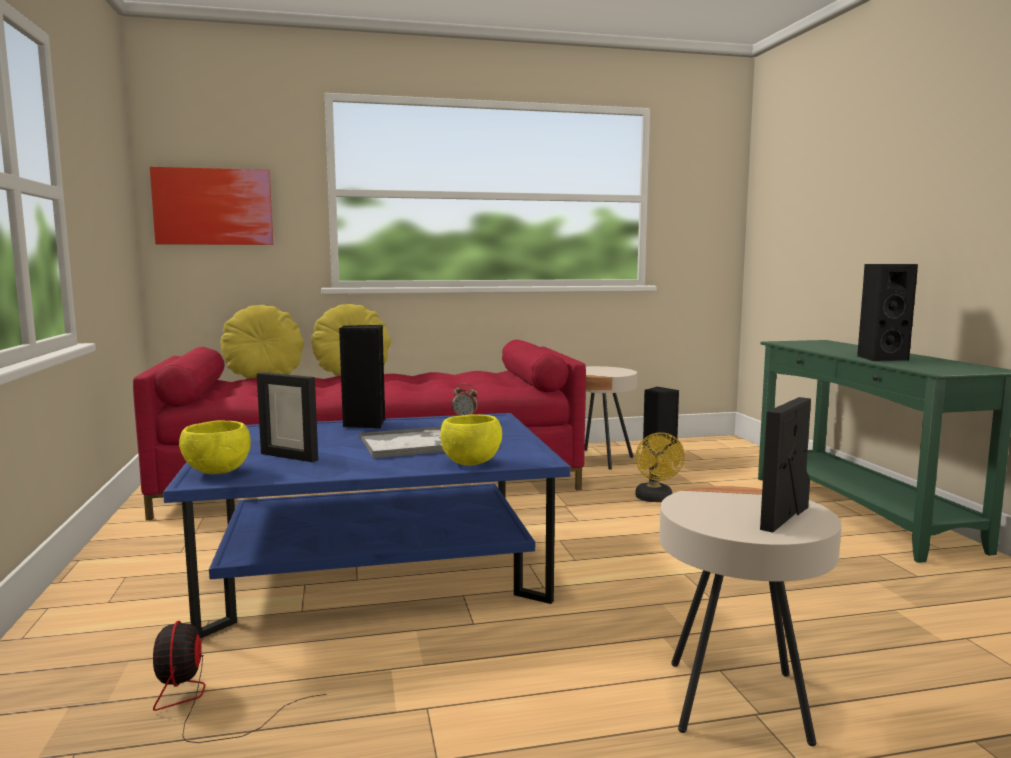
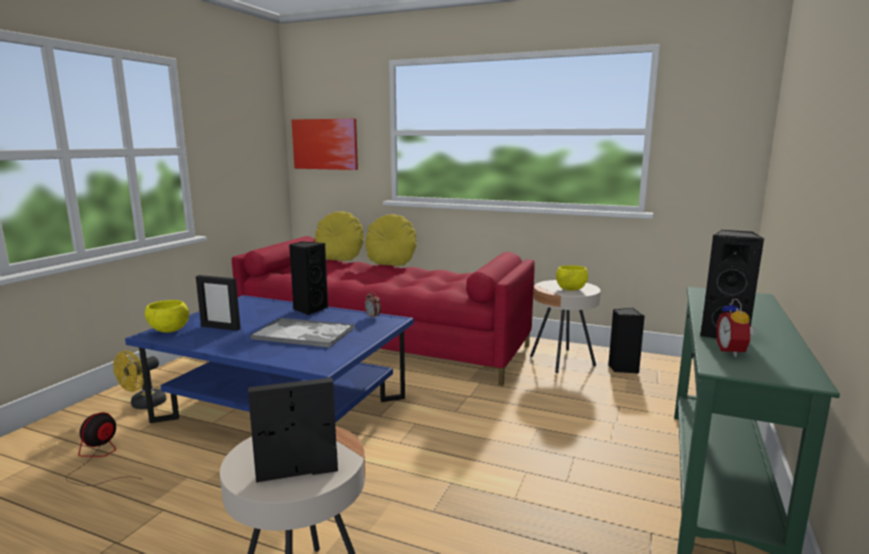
camera: 35 degrees right, 5 degrees up
(290, 456) = (221, 327): picture frame -> picture frame turned 45 degrees counterclockwise
(470, 463) = (282, 357): yellow bowl -> yellow bowl (570, 289)
(655, 499) = (544, 410): yellow fan -> yellow fan (143, 405)
(917, 364) = (733, 352): none -> alarm clock

